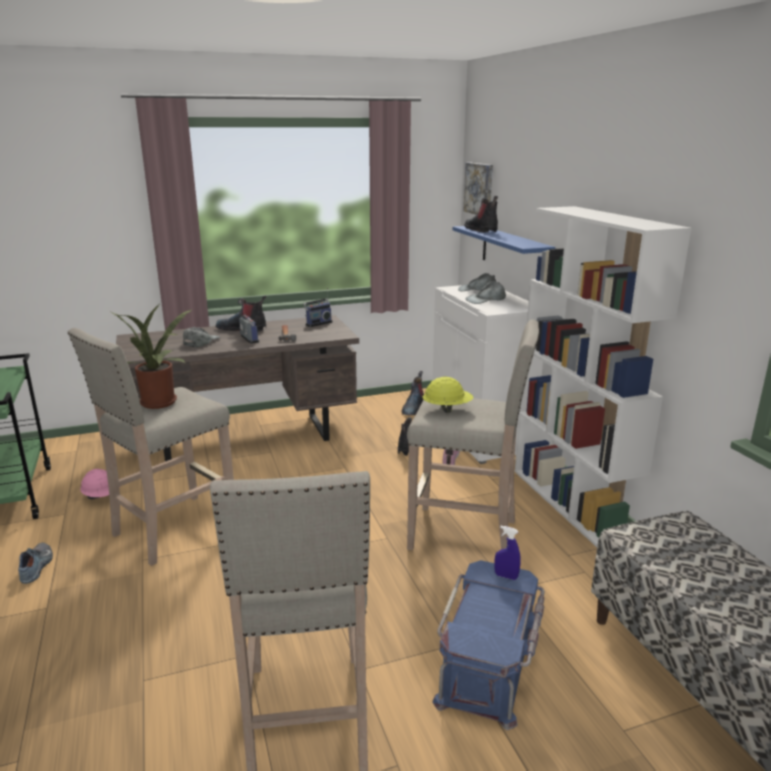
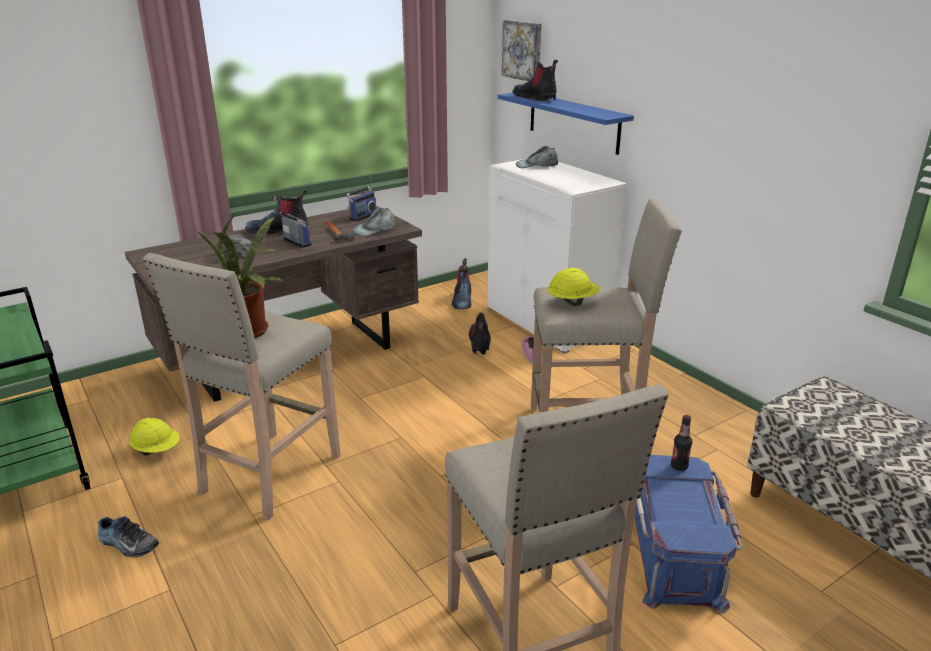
camera: 15 degrees left, 5 degrees up
(37, 566) = (127, 545): shoe -> shoe turned 135 degrees clockwise
(102, 496) = (157, 450): pink hard hat -> yellow hard hat
(486, 300) = (556, 176): grey cap -> grey cap (375, 229)
(506, 576) = (679, 466): blue spray bottle -> bottle
(572, 503) = (672, 382): white bookcase -> none

